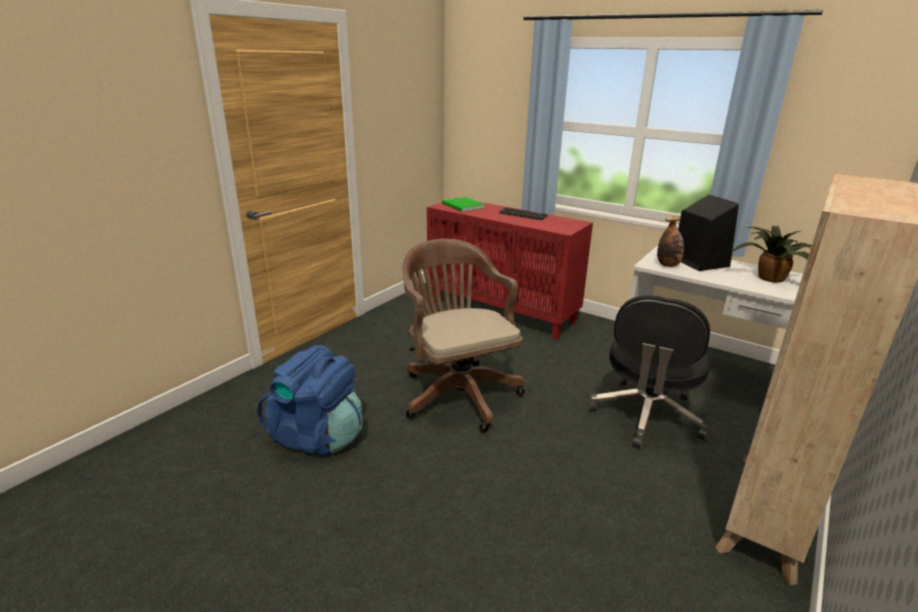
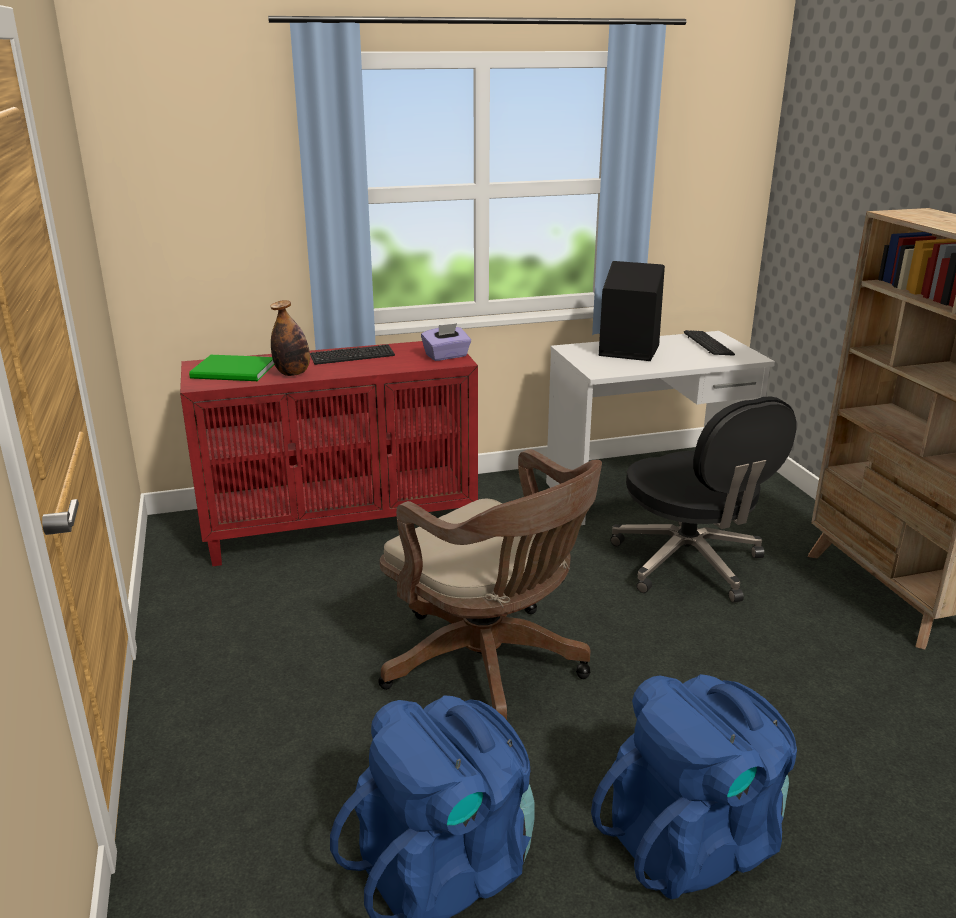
camera: 50 degrees left, 0 degrees up
(405, 504) = (693, 841): none -> blue backpack
(457, 392) = (491, 668): brown office chair -> brown office chair turned 150 degrees counterclockwise
(565, 227) = (446, 356): none -> purple tissue box
(668, 265) = (614, 365): bottle -> bottle (293, 373)
(772, 277) = (708, 344): potted plant -> keyboard

